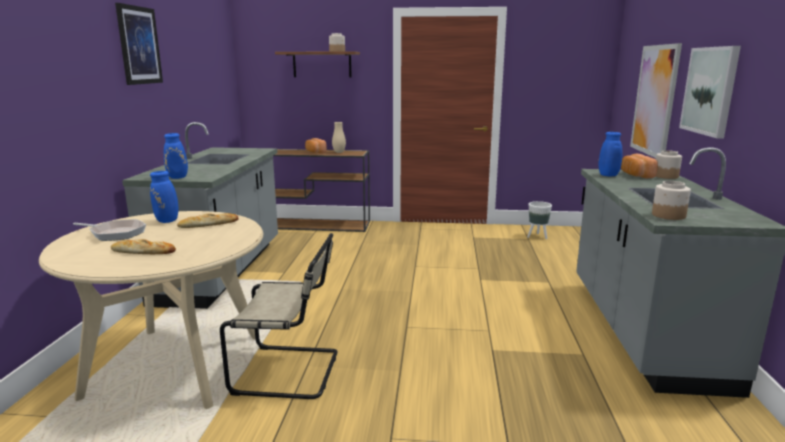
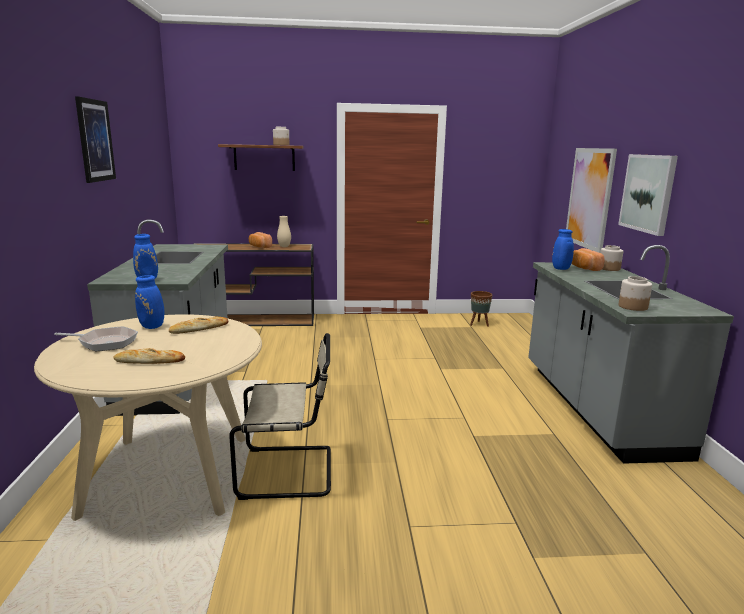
camera: 10 degrees left, 0 degrees up
(537, 236) = (479, 324): white planter -> brown planter

